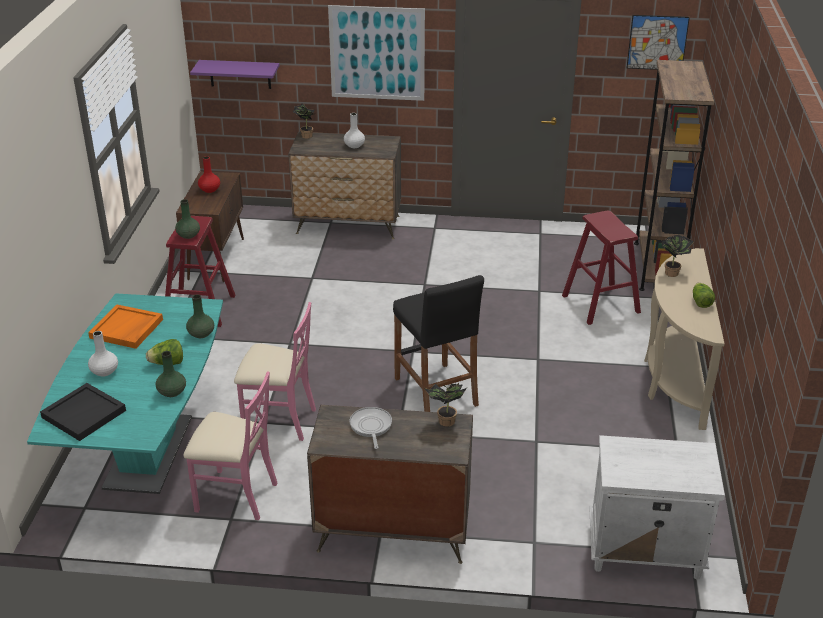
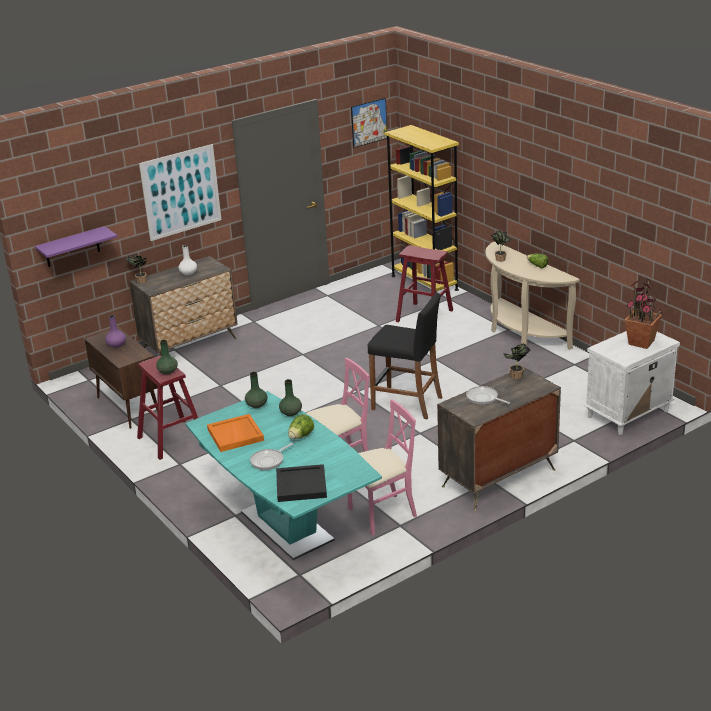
camera: 40 degrees left, 5 degrees down
(105, 372) = (269, 461): white vase -> frying pan
(171, 392) = (333, 447): green vase -> green vase (256, 405)
(210, 190) = (116, 345): red vase -> purple vase
(657, 267) = (424, 283): brown bookcase -> yellow bookcase
(673, 467) = (641, 342): none -> potted plant

